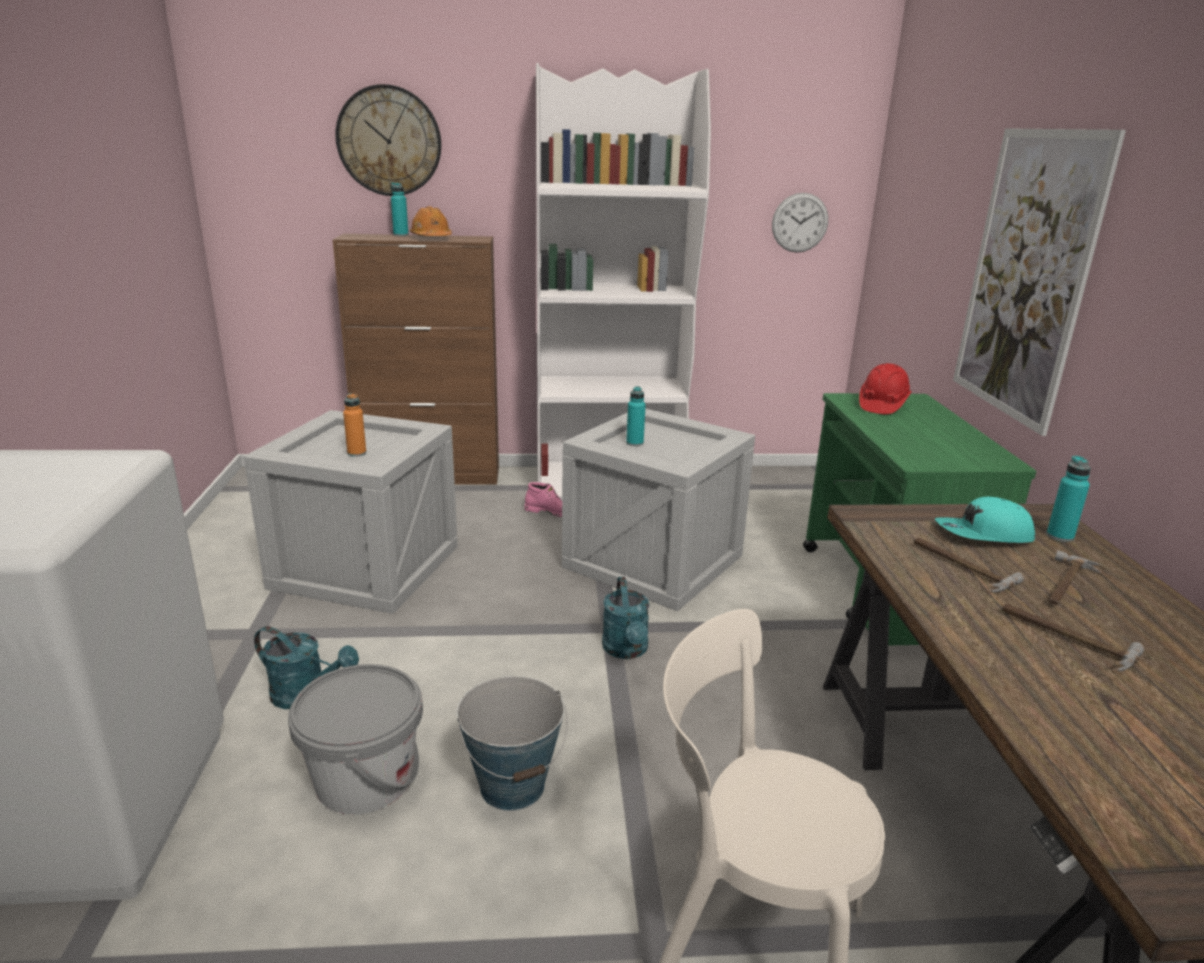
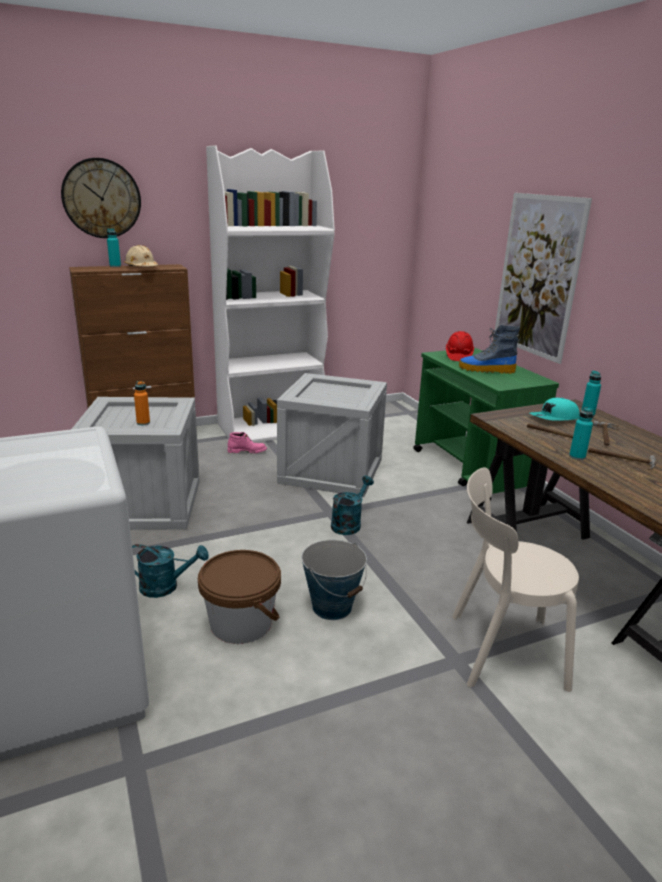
camera: 20 degrees left, 0 degrees up
(365, 779) = (241, 623): grey bucket -> brown bucket
(431, 238) = (141, 267): orange hard hat -> beige hard hat
(626, 651) = (349, 523): turquoise watering can -> turquoise watering can turned 120 degrees counterclockwise
(634, 443) = (318, 395): turquoise bottle -> turquoise bottle (577, 456)
(800, 222) = (375, 246): wall clock -> none
(912, 433) = (486, 370): none -> boot

